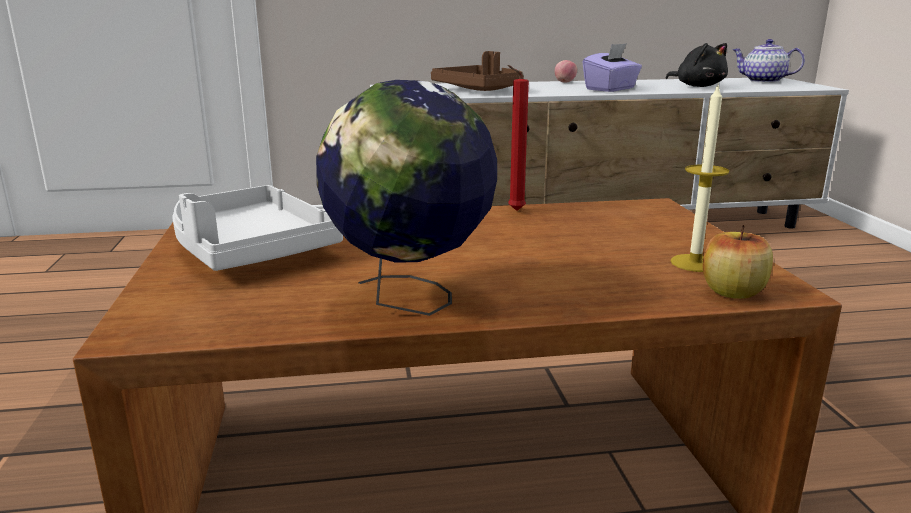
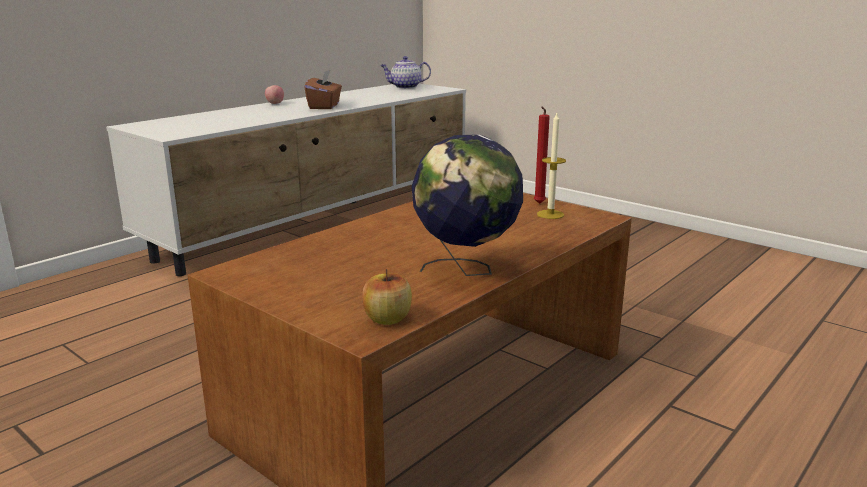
camera: 40 degrees left, 0 degrees up
(249, 249) = (304, 275): grey tray -> none
(480, 90) = (227, 119): brown tray -> none
(514, 211) = (408, 209): red candle -> red candle (538, 204)
(611, 89) = (325, 106): purple tissue box -> brown tissue box
(698, 86) = (376, 96): black plush toy -> none
(732, 292) = (588, 224): apple -> apple (387, 319)

